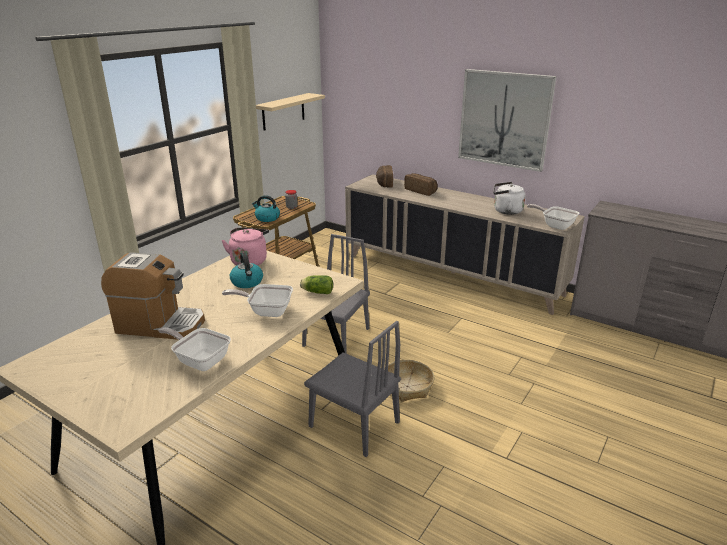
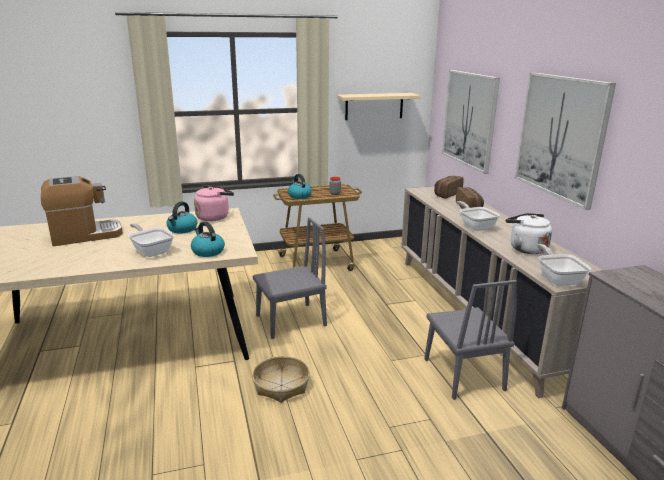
camera: 40 degrees right, 5 degrees down
(160, 324) = (85, 235): coffee machine -> coffee machine turned 75 degrees counterclockwise
(200, 360) = (55, 263): frying pan -> frying pan (475, 226)
(316, 292) = (207, 251): lettuce -> kettle
(354, 424) = (197, 390): grey chair -> grey chair (463, 374)
(386, 112) = (469, 119): none -> picture

